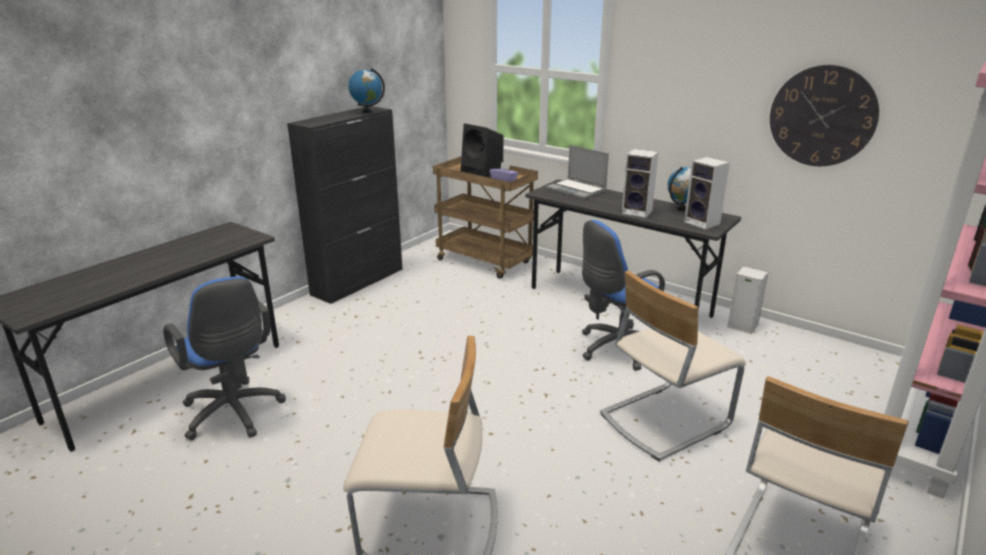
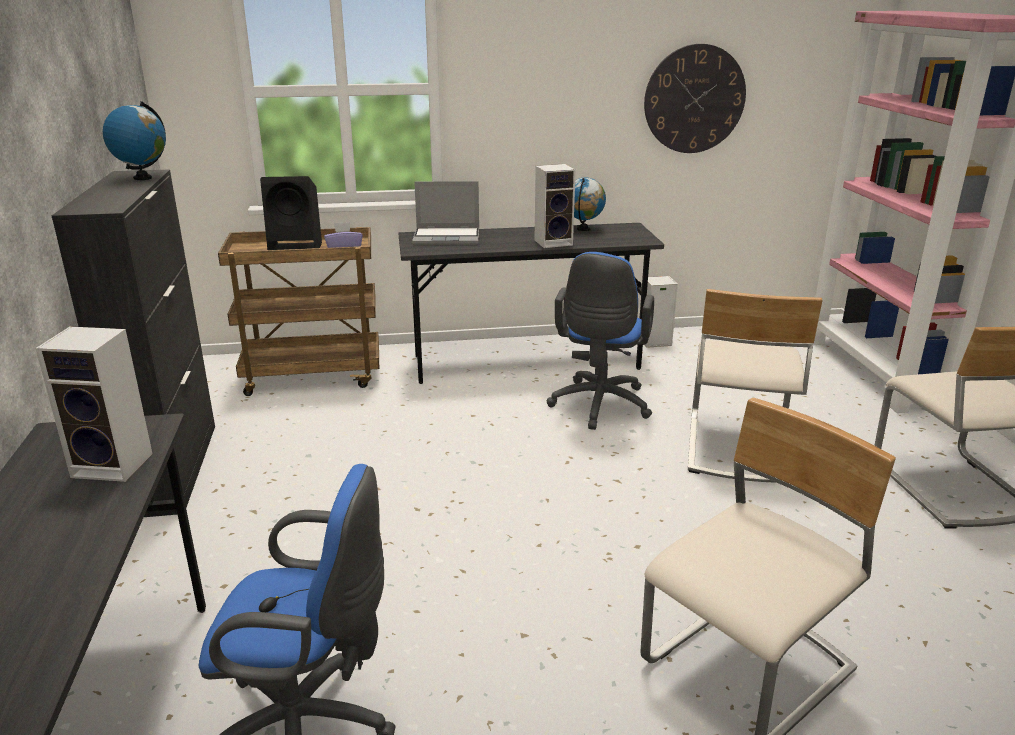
camera: 45 degrees left, 0 degrees up
(703, 223) = (627, 236): speaker -> speaker (116, 465)

